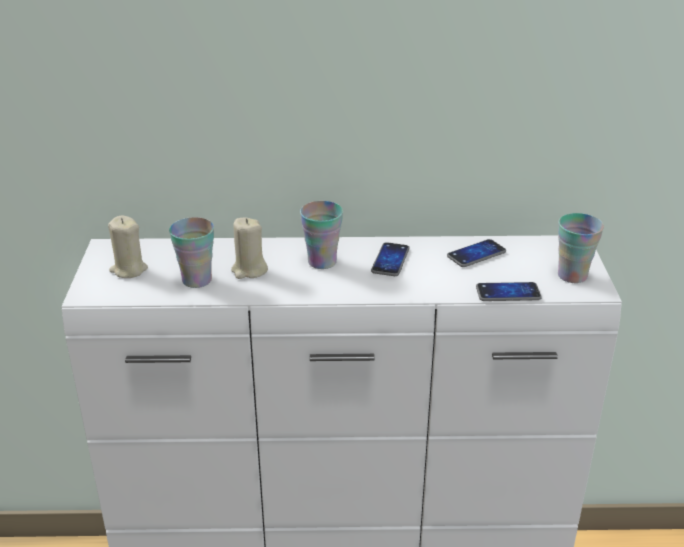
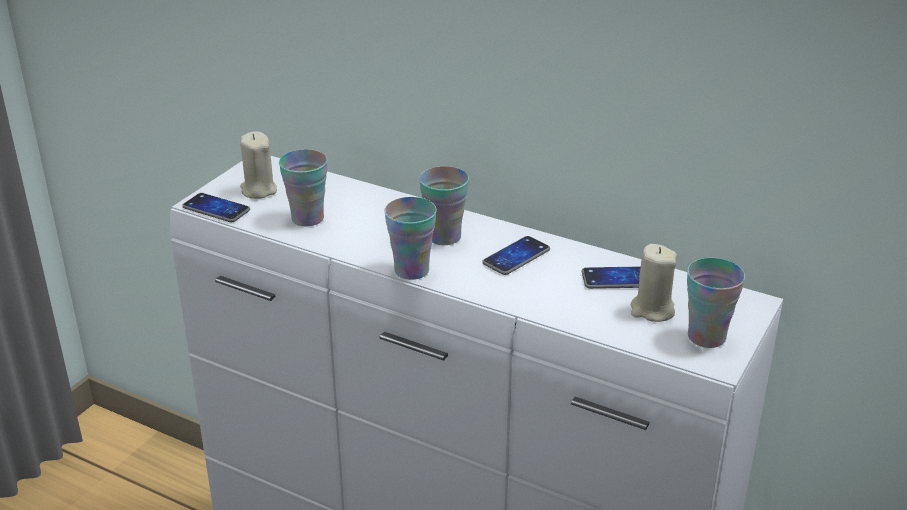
camera: 30 degrees right, 0 degrees up
(249, 270) = (365, 224): beige candle -> beige candle (652, 310)
(324, 295) = (411, 270): none -> cup
(508, 293) = (607, 331): phone -> phone (216, 209)

